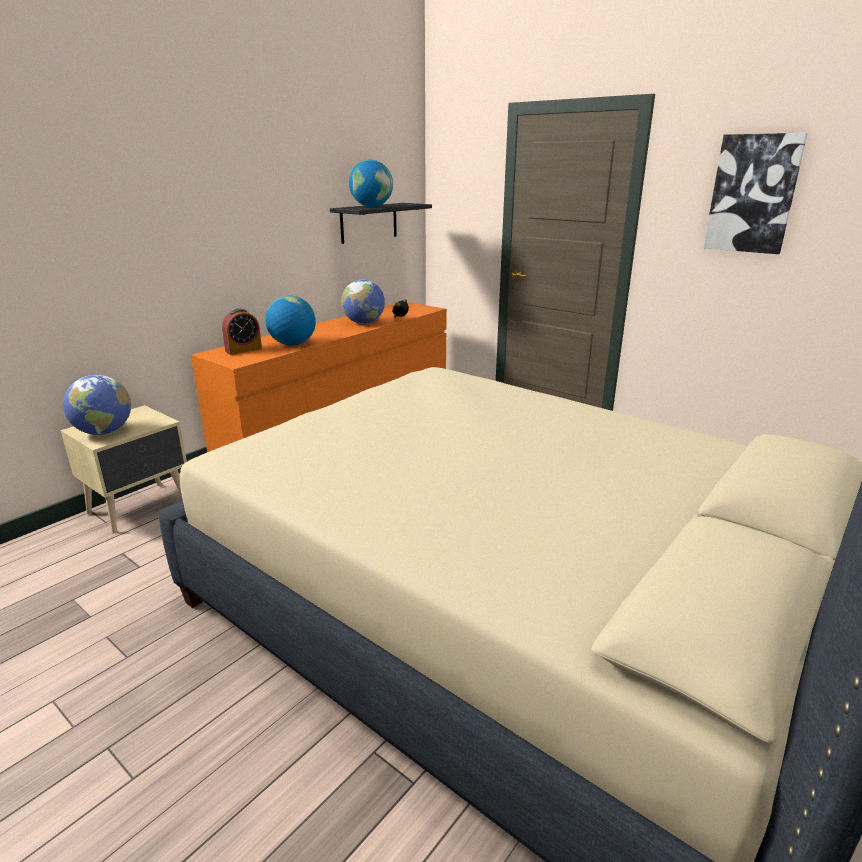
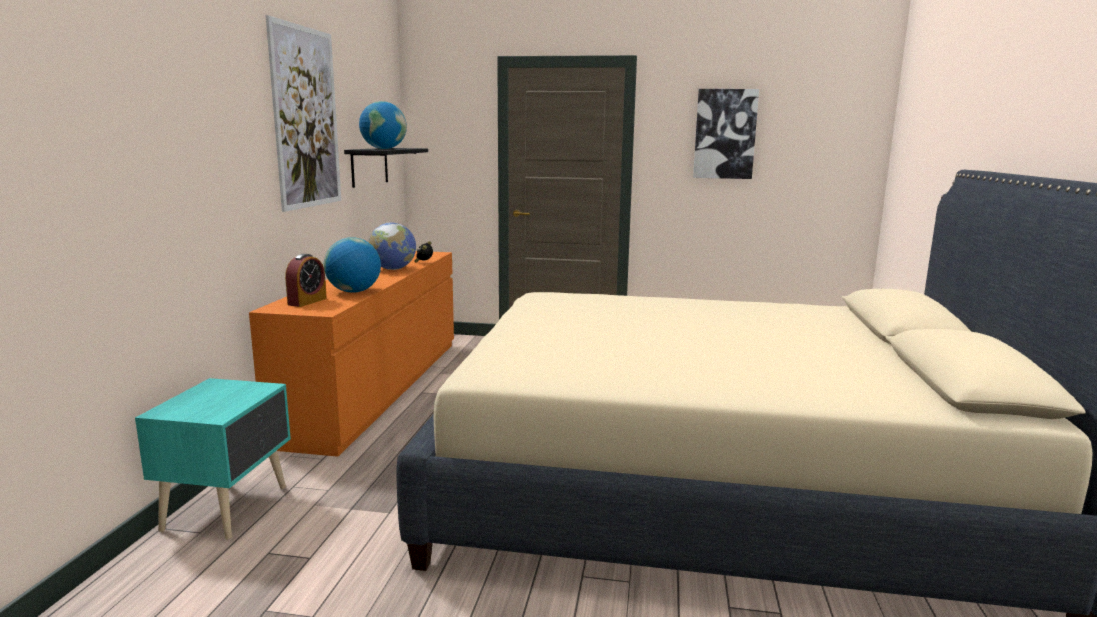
camera: 30 degrees left, 10 degrees down
(104, 432) = (205, 408): globe -> none
(141, 507) = (229, 507): beige nightstand -> turquoise nightstand
(274, 181) = (306, 118): none -> picture

